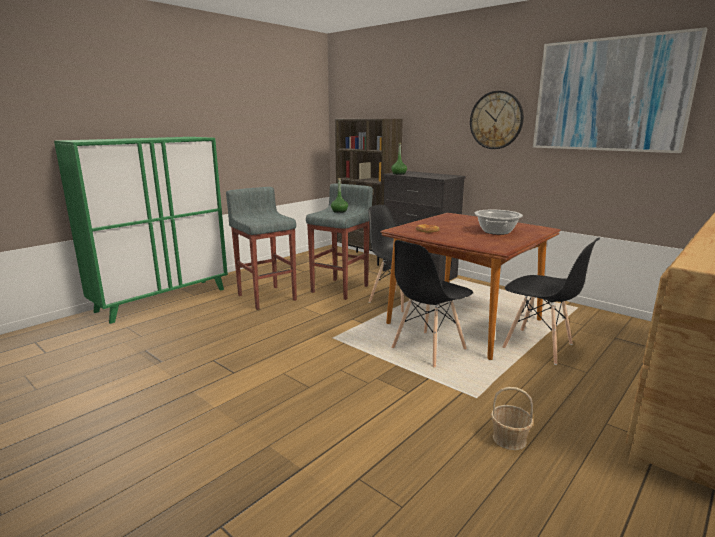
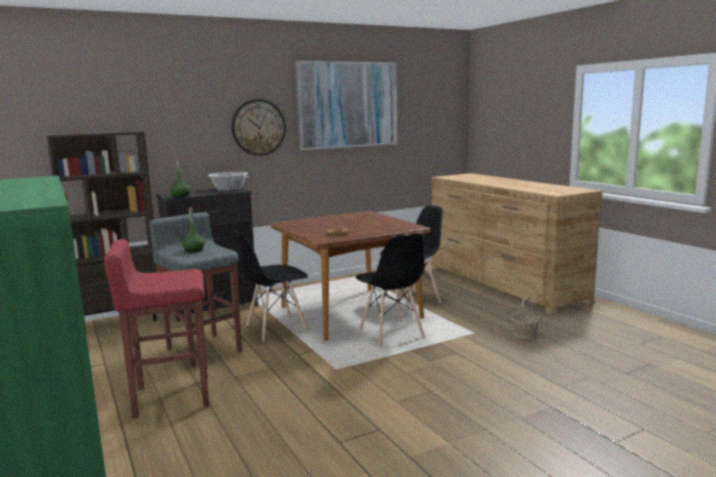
camera: 70 degrees left, 5 degrees down
(267, 297) = (171, 396): grey stool -> red stool
(496, 232) = (364, 221): cooking pot -> cooking pot (229, 189)

